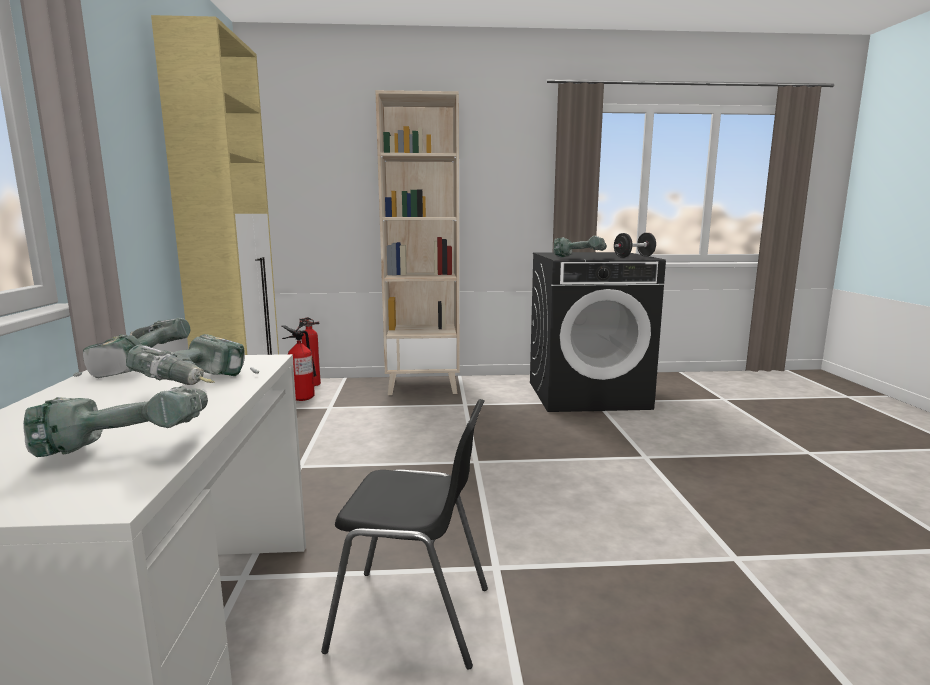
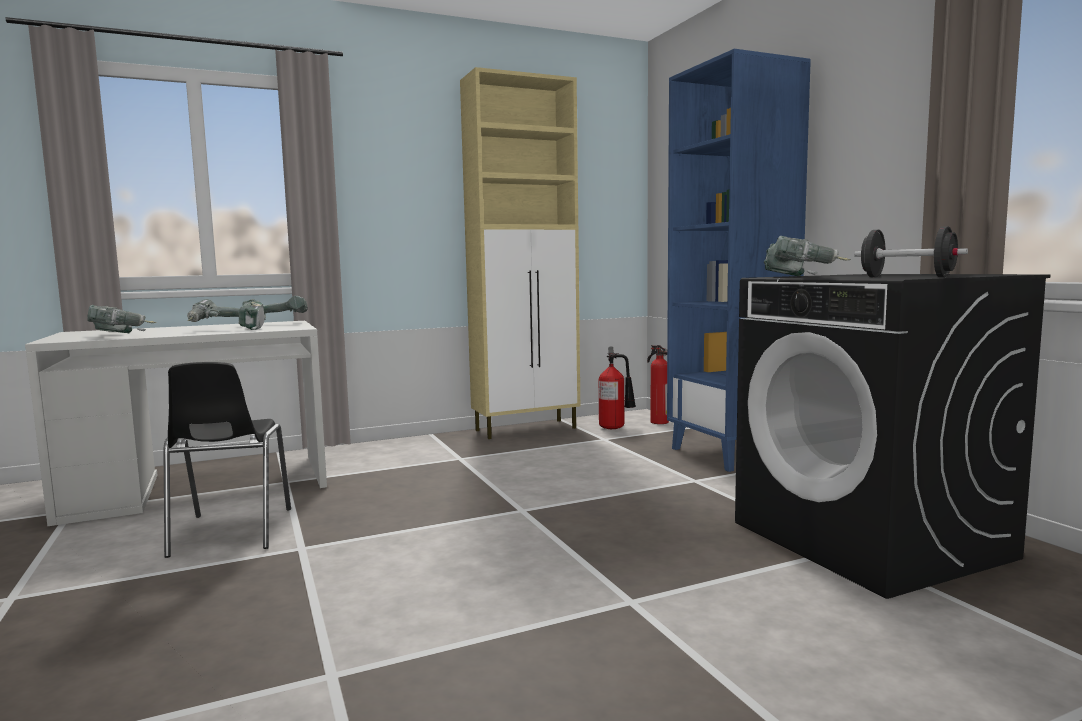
camera: 70 degrees right, 5 degrees down
(423, 385) = (730, 454): beige bookcase -> blue bookcase

